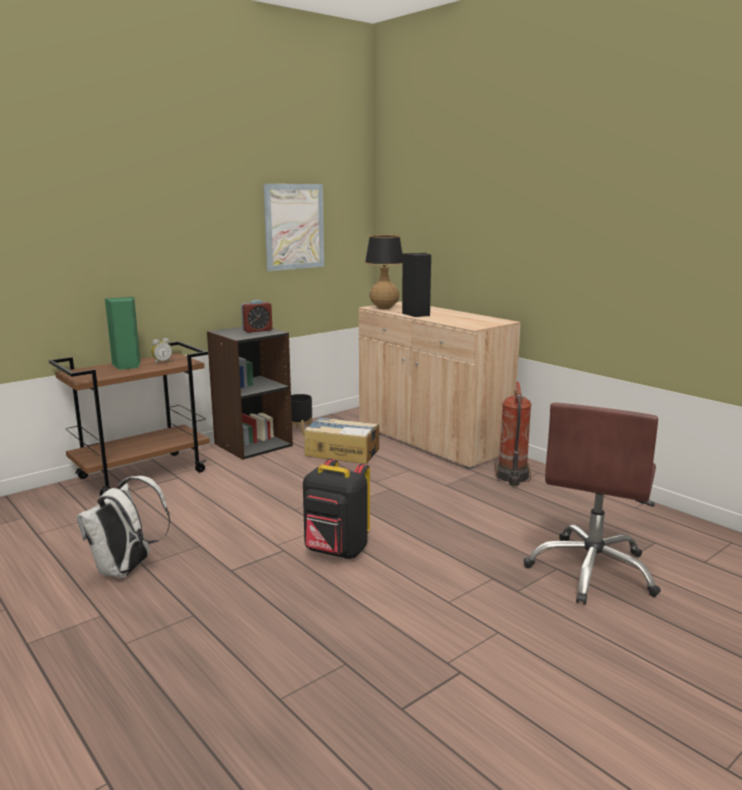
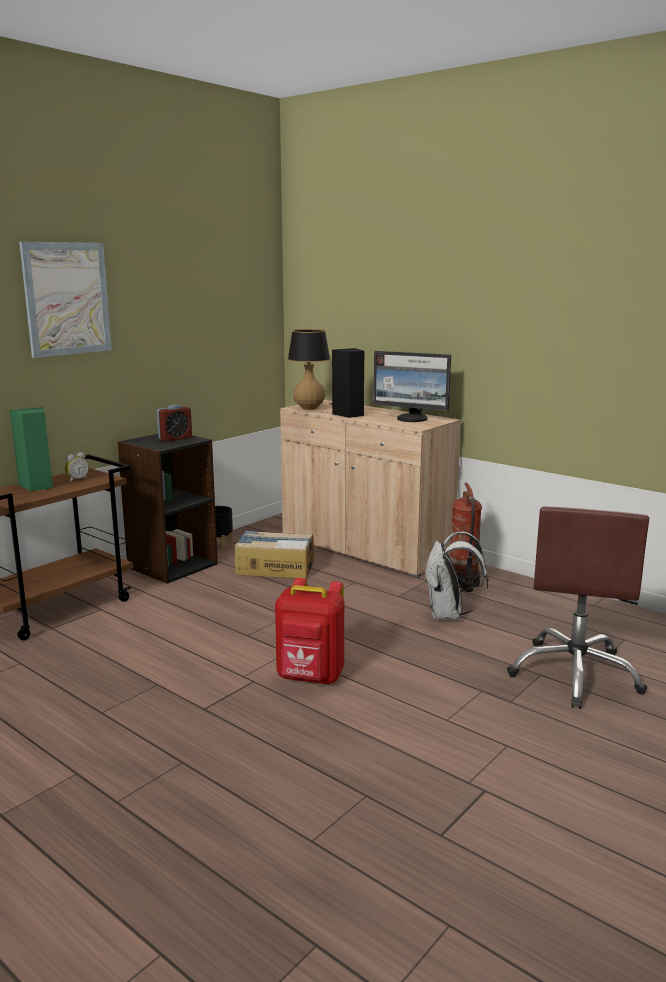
camera: 10 degrees left, 0 degrees up
(126, 570) = (84, 720): white backpack -> white backpack (449, 615)
(294, 226) = (205, 321): picture -> picture (67, 299)
(336, 552) = (310, 678): black backpack -> red backpack
(473, 320) = (412, 419): none -> monitor

